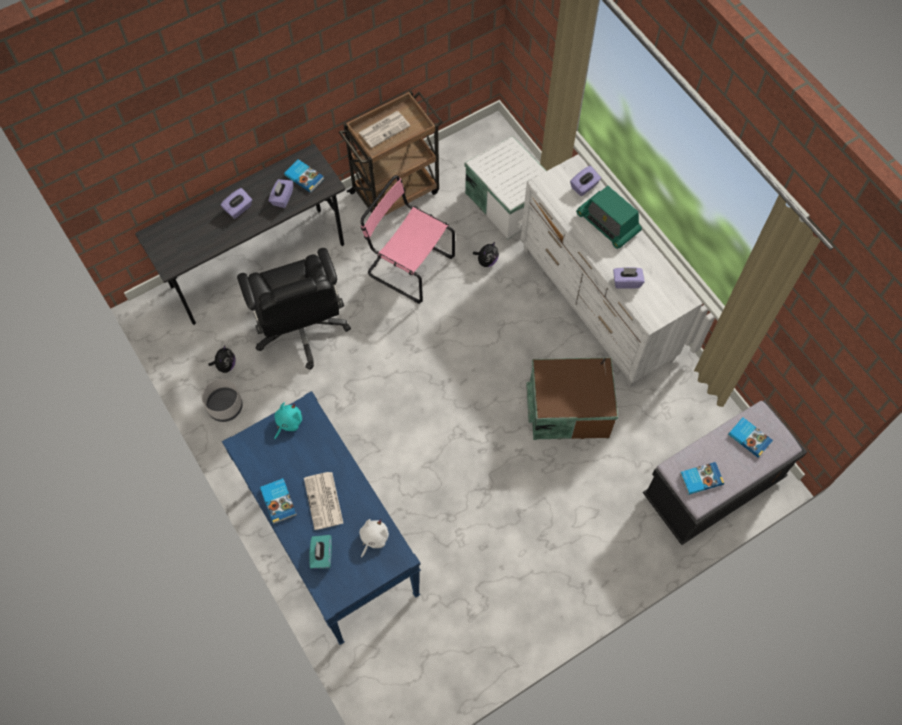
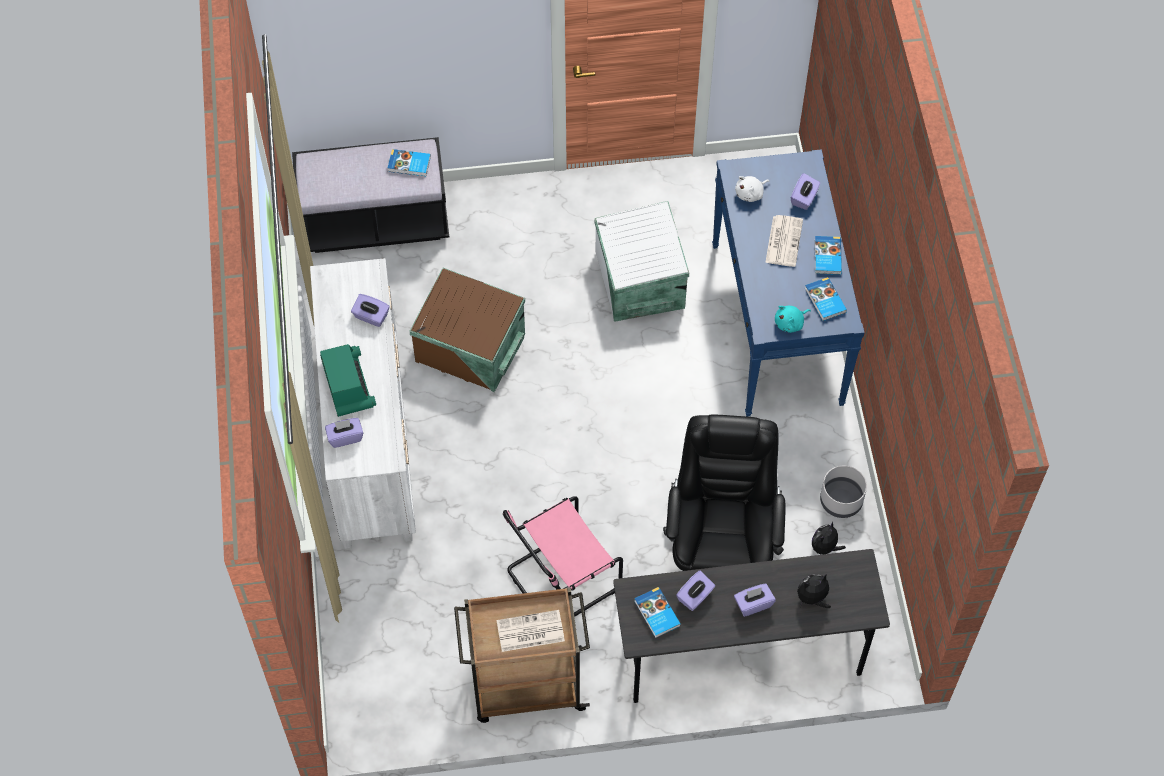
camera: 155 degrees left, 5 degrees down
(322, 555) = (804, 198): turquoise tissue box -> purple tissue box
(407, 265) = (559, 580): pink chair -> pink chair turned 90 degrees clockwise
(486, 261) = (463, 546): plush toy -> plush toy (812, 598)
(509, 200) = (391, 612): white storage box -> white storage box (638, 281)
(749, 437) = (338, 179): book -> book (824, 301)

